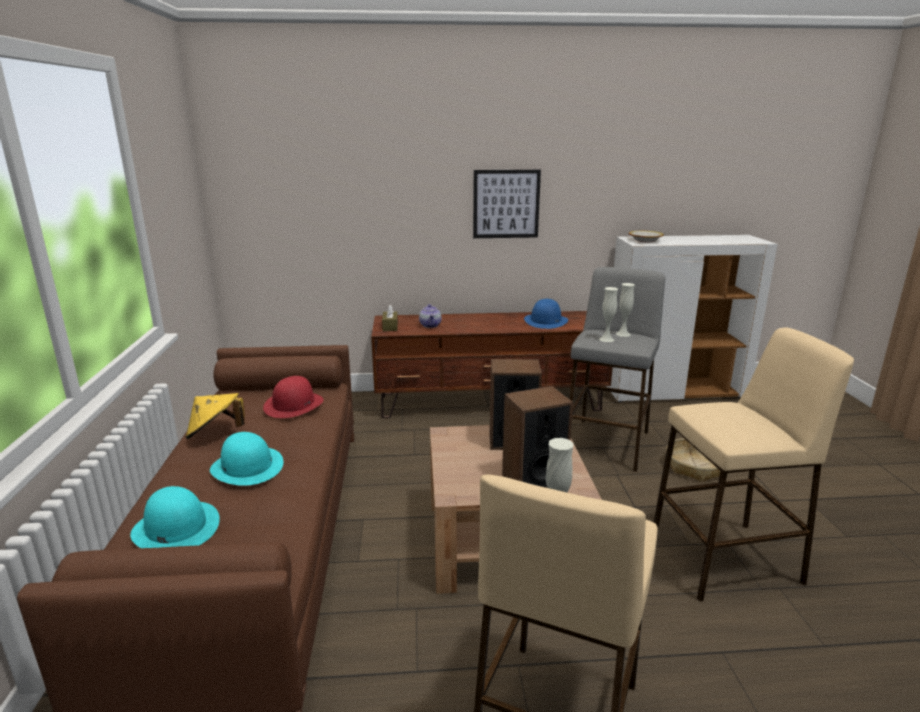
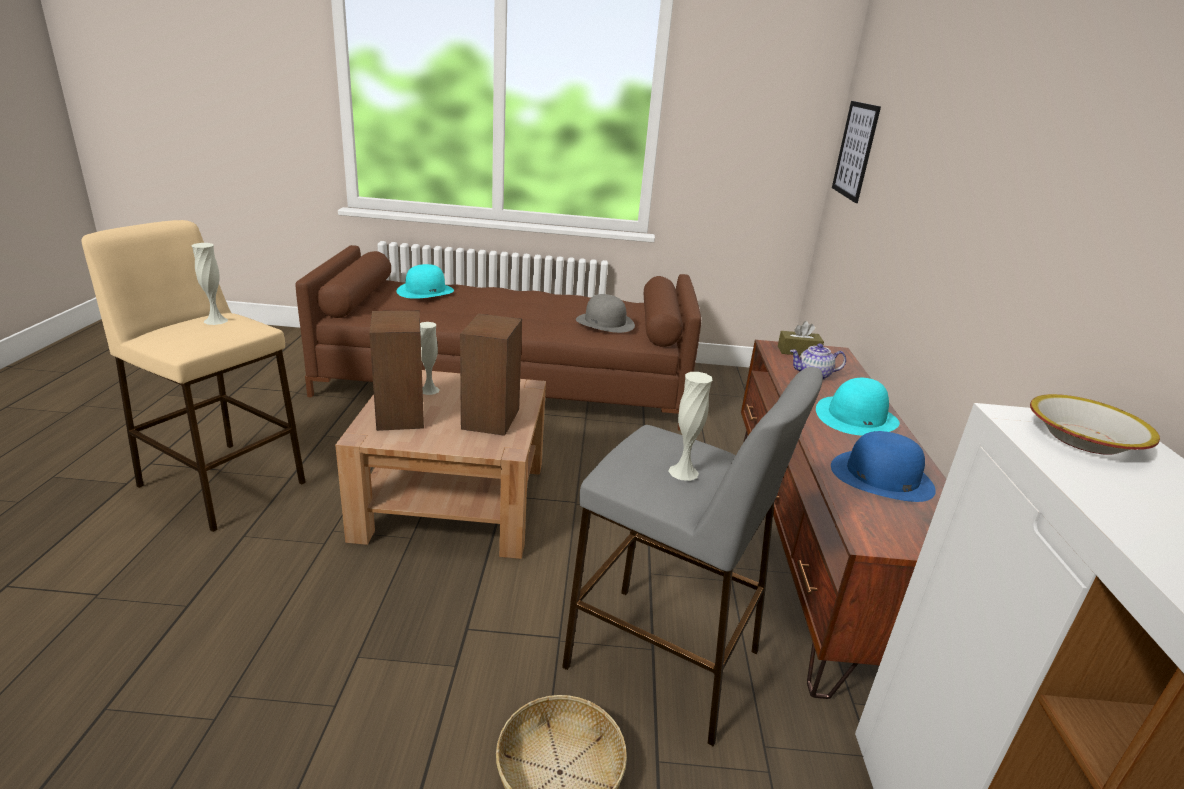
camera: 95 degrees right, 5 degrees up
(216, 433) = (553, 298): yellow hat -> none
(247, 466) = (493, 306): turquoise hat -> turquoise hat (856, 417)
(293, 404) = (605, 322): red hat -> grey hat
(506, 204) = (1000, 236): picture -> picture (855, 150)
(606, 339) = (652, 446): white vase -> white vase (429, 390)
(725, 560) = (303, 683): beige stool -> none

